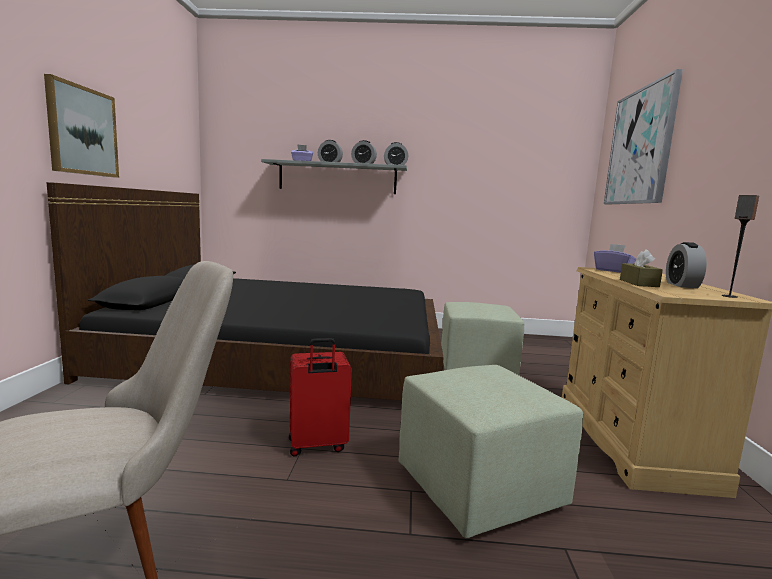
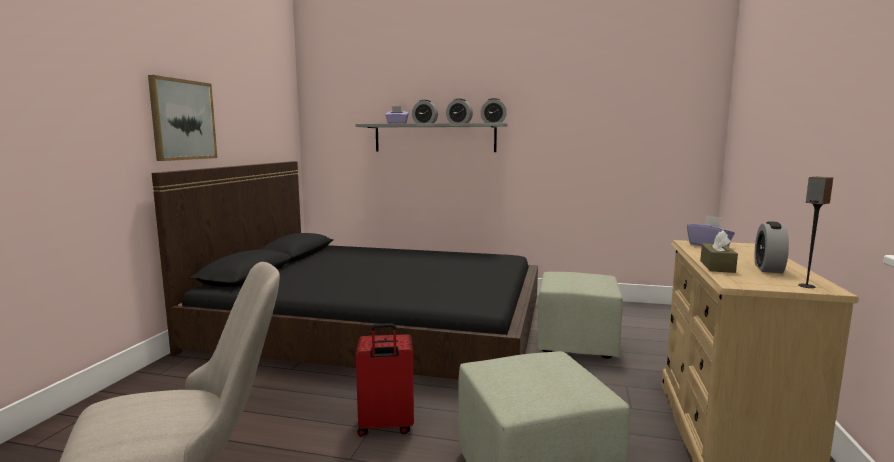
camera: 10 degrees right, 0 degrees up
(640, 146) = (763, 93): picture -> none

